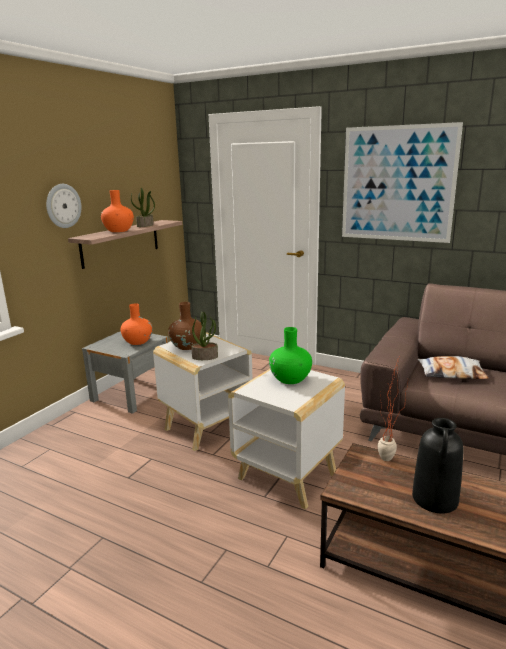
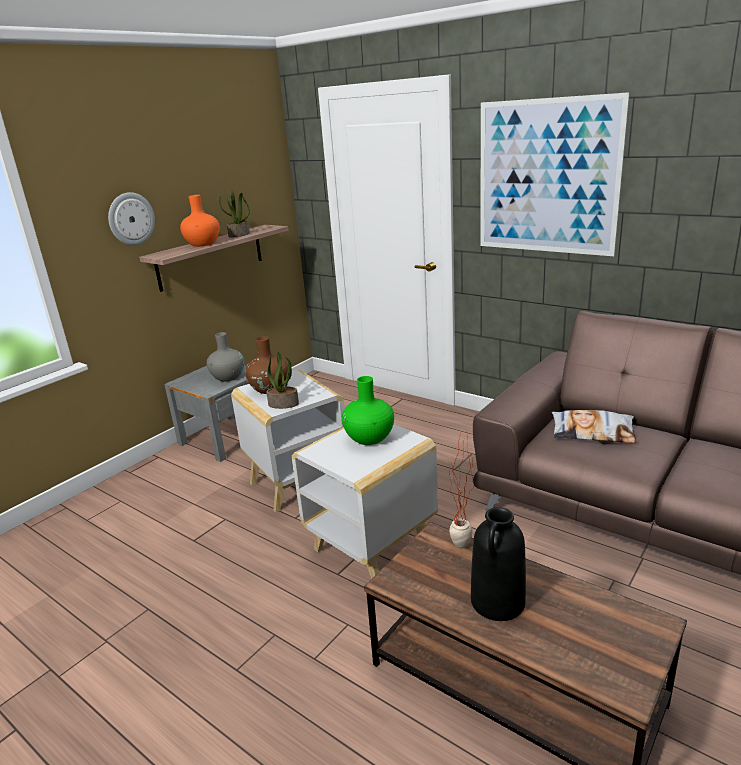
camera: 10 degrees right, 5 degrees up
(137, 342) = (228, 377): orange vase -> grey vase

